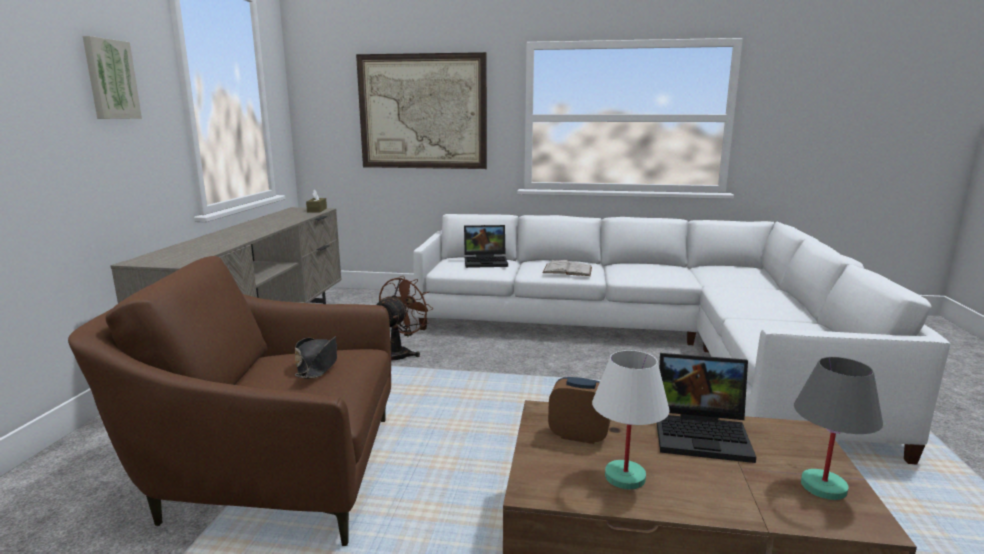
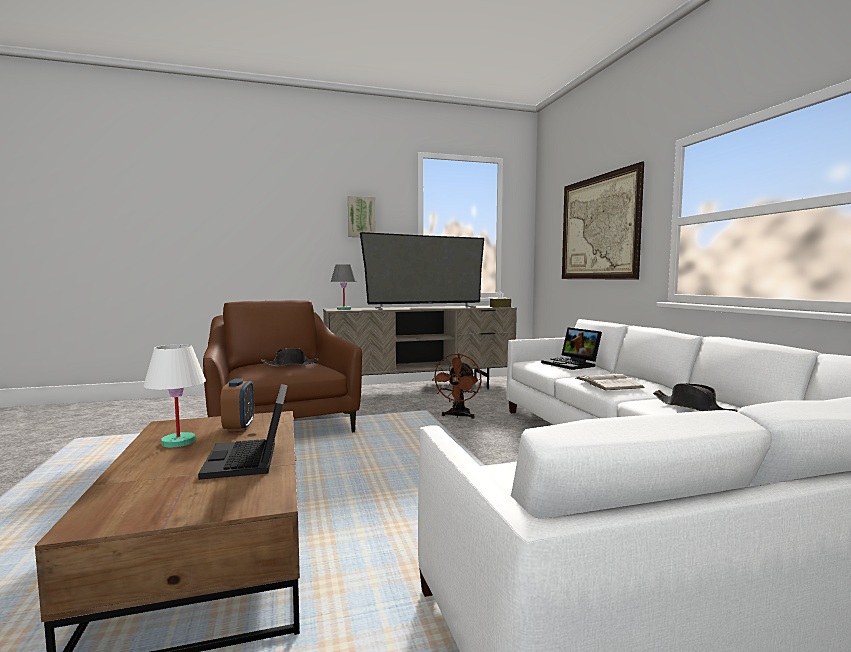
camera: 65 degrees right, 10 degrees down
(257, 229) = (425, 308): none -> television
(401, 354) = (458, 416): brown fan -> brown fan turned 105 degrees clockwise
(652, 271) = (693, 407): none -> black hat
(824, 487) = (150, 507): grey table lamp -> grey table lamp (343, 309)

